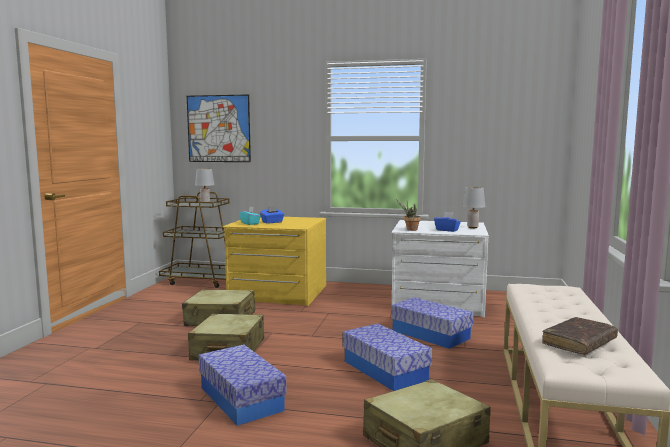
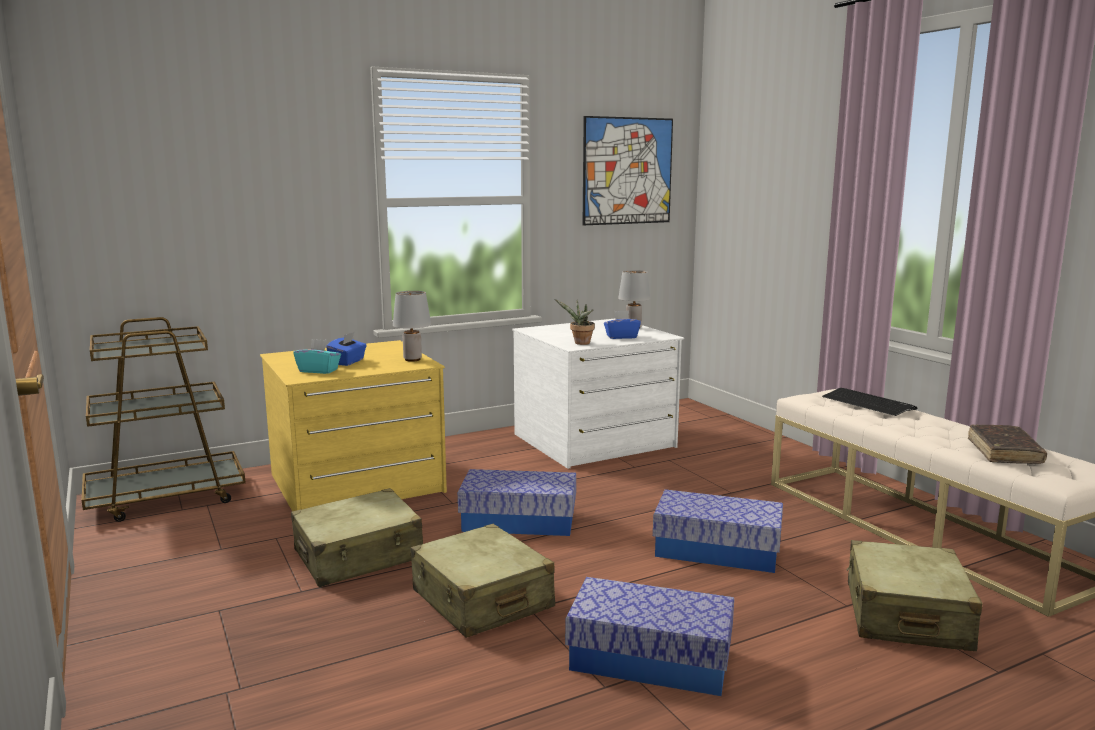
camera: 40 degrees left, 5 degrees up
(205, 202) = (152, 341): grey table lamp -> grey table lamp (412, 359)
(218, 128) = (156, 187): picture -> picture (627, 171)
(430, 334) = (670, 487): storage box -> storage box (519, 521)
(563, 297) = (868, 403): none -> keyboard

